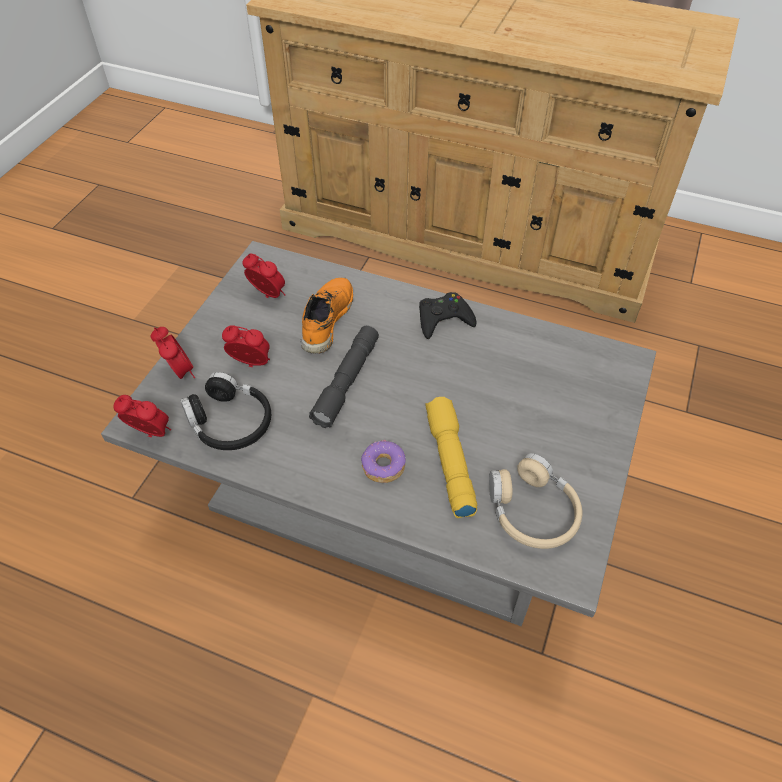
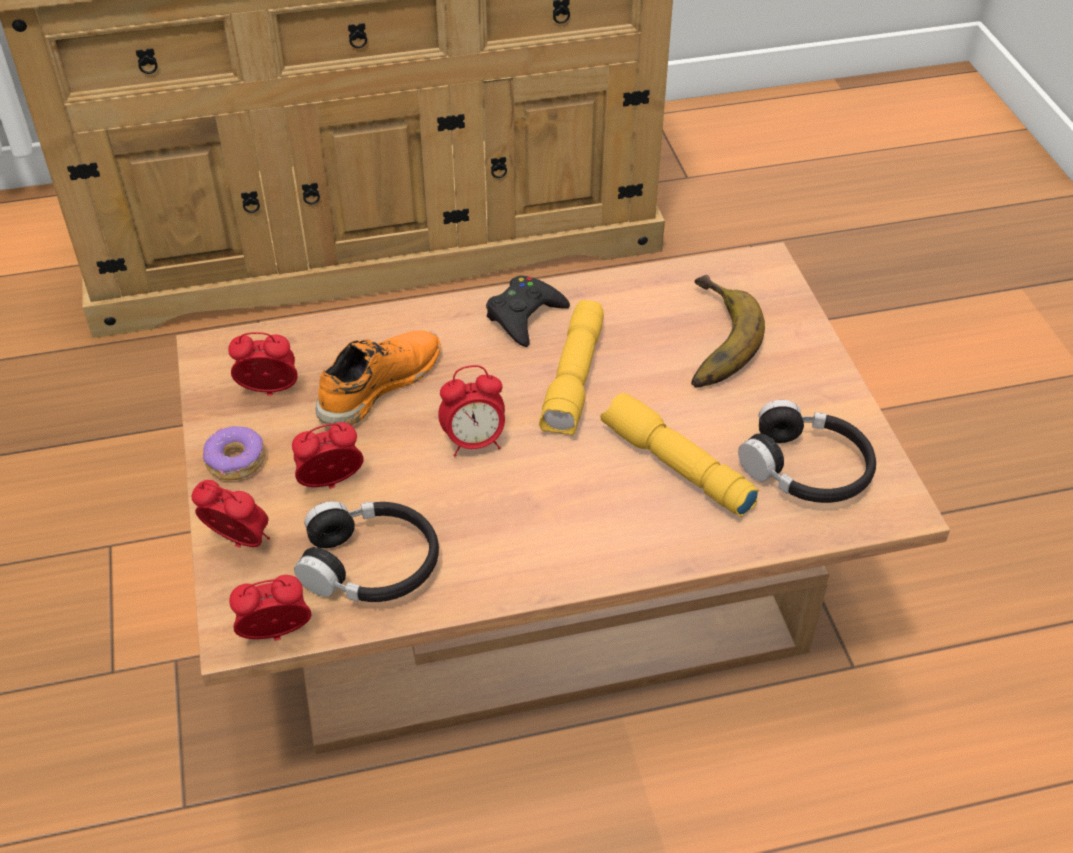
camera: 35 degrees left, 5 degrees down
(326, 320) = (378, 385): orange shoe -> orange shoe turned 60 degrees clockwise
(346, 381) = (474, 442): grey flashlight -> alarm clock
(383, 466) = (607, 512): donut -> donut (235, 461)
(390, 489) = (536, 591): grey coffee table -> brown coffee table
(438, 374) = (575, 380): none -> yellow flashlight
(532, 511) = (806, 469): beige headphones -> black headphones
(543, 390) = (706, 340): none -> banana

